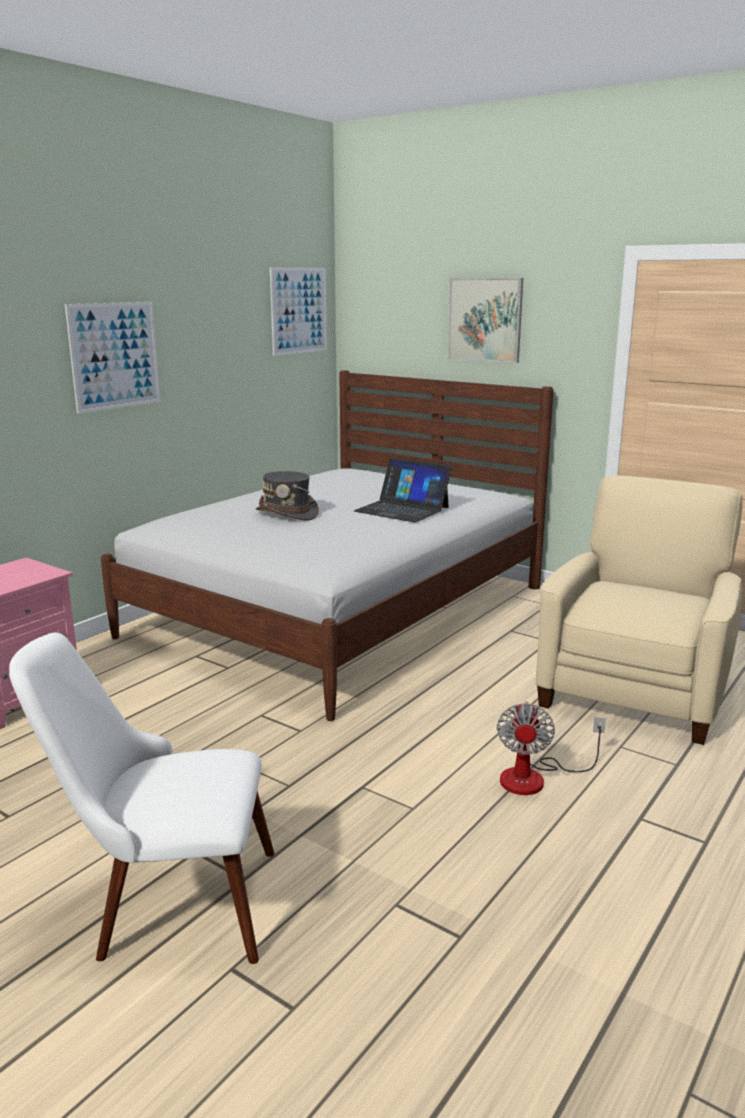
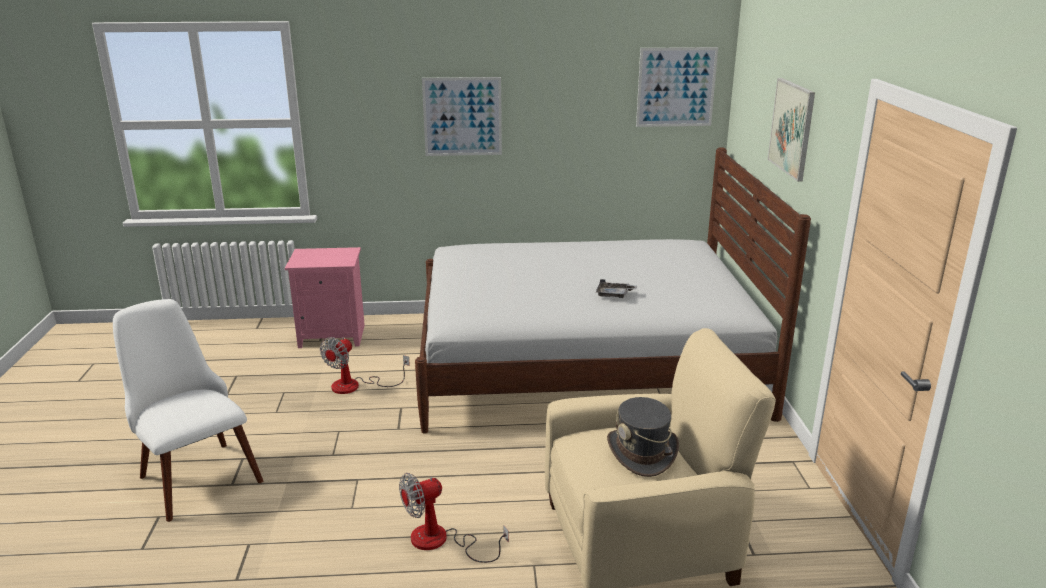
camera: 50 degrees right, 5 degrees up
(167, 724) = (356, 386): none -> fan
(287, 514) = (533, 269): grey hat -> grey hat (642, 452)
(402, 509) = (614, 295): laptop -> grey tray

